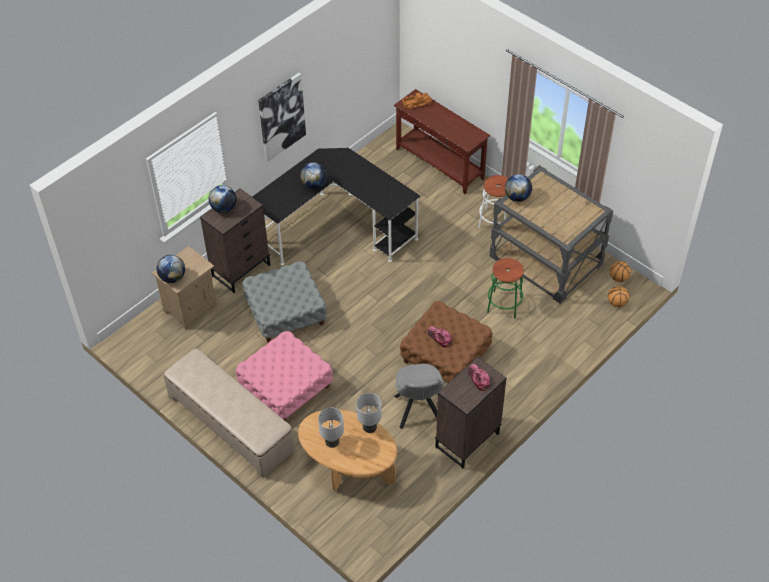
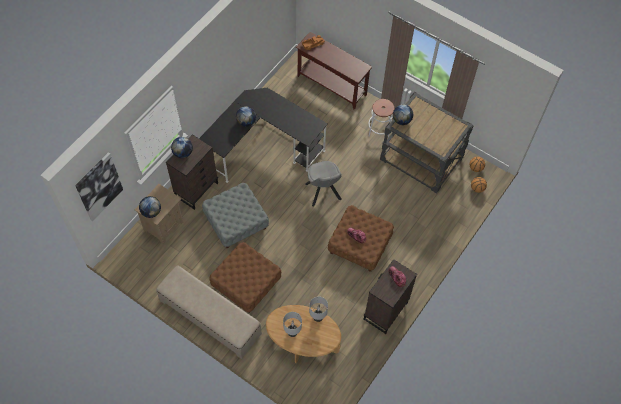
camera: 10 degrees left, 10 degrees up
(281, 117) = (217, 74): picture -> picture (99, 186)
(285, 386) = (246, 283): pink ottoman -> brown ottoman
(418, 410) = (347, 291): grey chair -> grey chair (323, 192)
(504, 304) = (396, 198): green stool -> none

